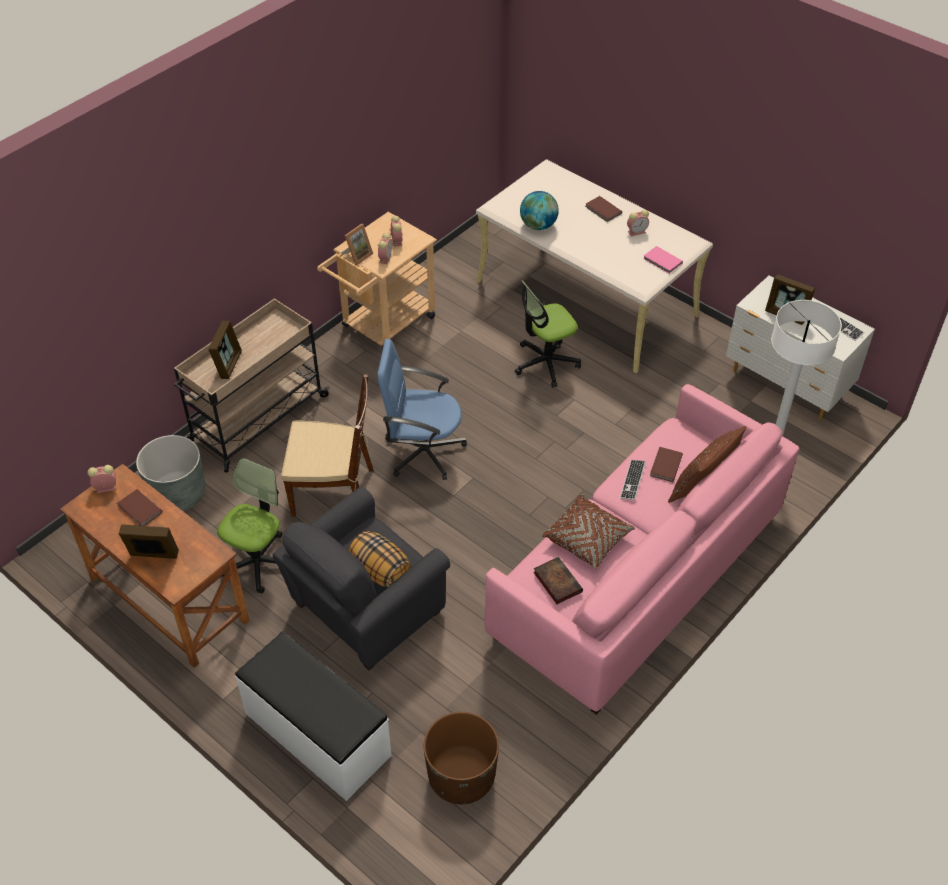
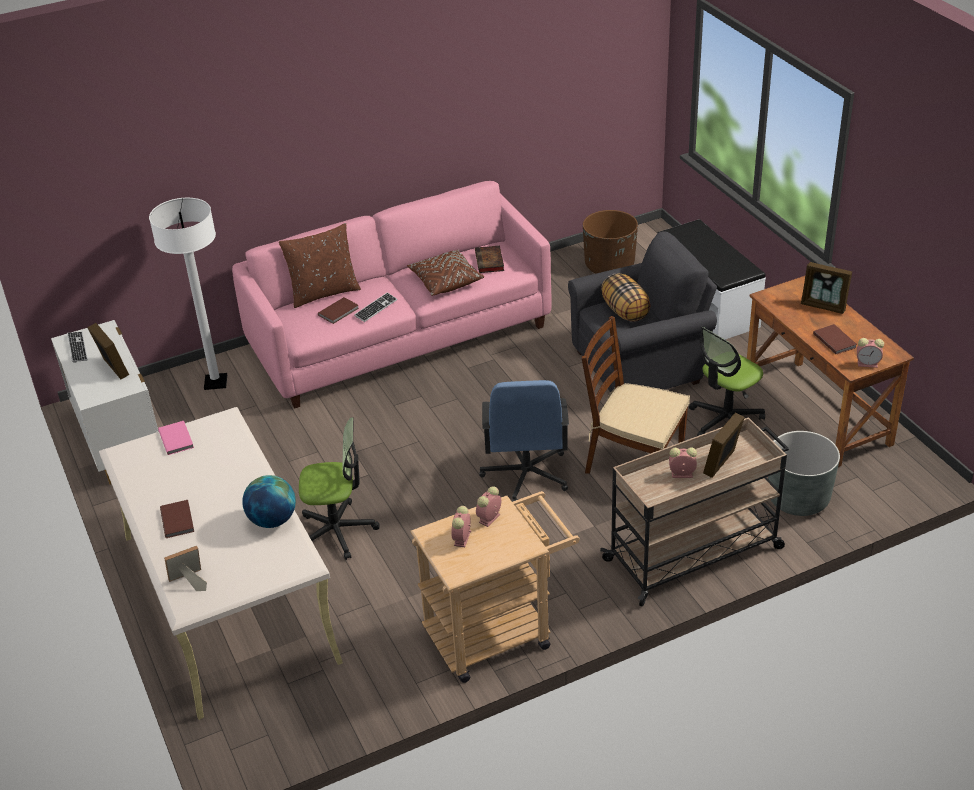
camera: 155 degrees left, 10 degrees down
(357, 256) = (522, 529): picture frame -> picture frame (188, 582)
(422, 451) = (526, 475): blue office chair -> blue office chair turned 60 degrees clockwise
(637, 231) = (167, 481): alarm clock -> alarm clock (681, 474)

